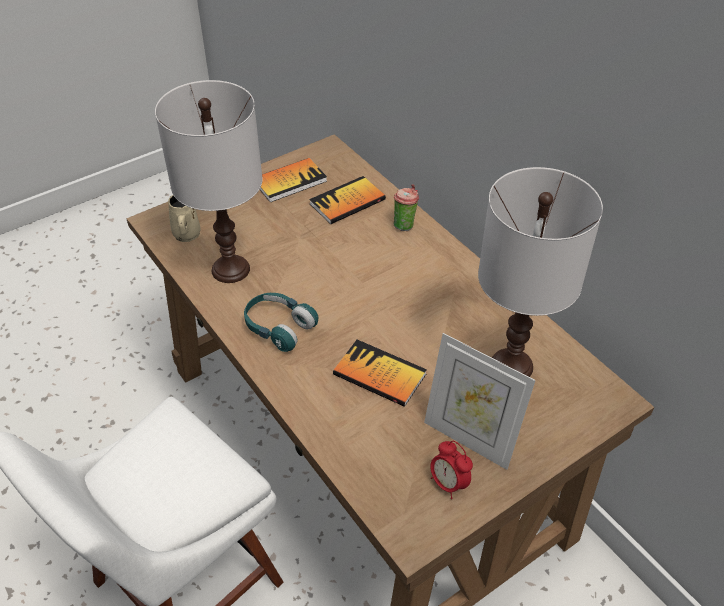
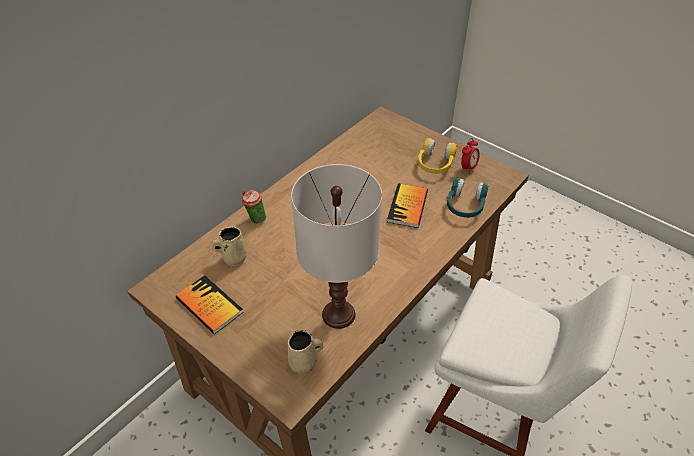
camera: 105 degrees left, 0 degrees up
(279, 327) = (389, 266): turquoise headphones -> turquoise headphones (465, 205)
(347, 202) = (233, 258): book -> beige mug
(469, 438) = (435, 164): picture frame -> yellow headphones
(510, 366) = (375, 154): white table lamp -> none

